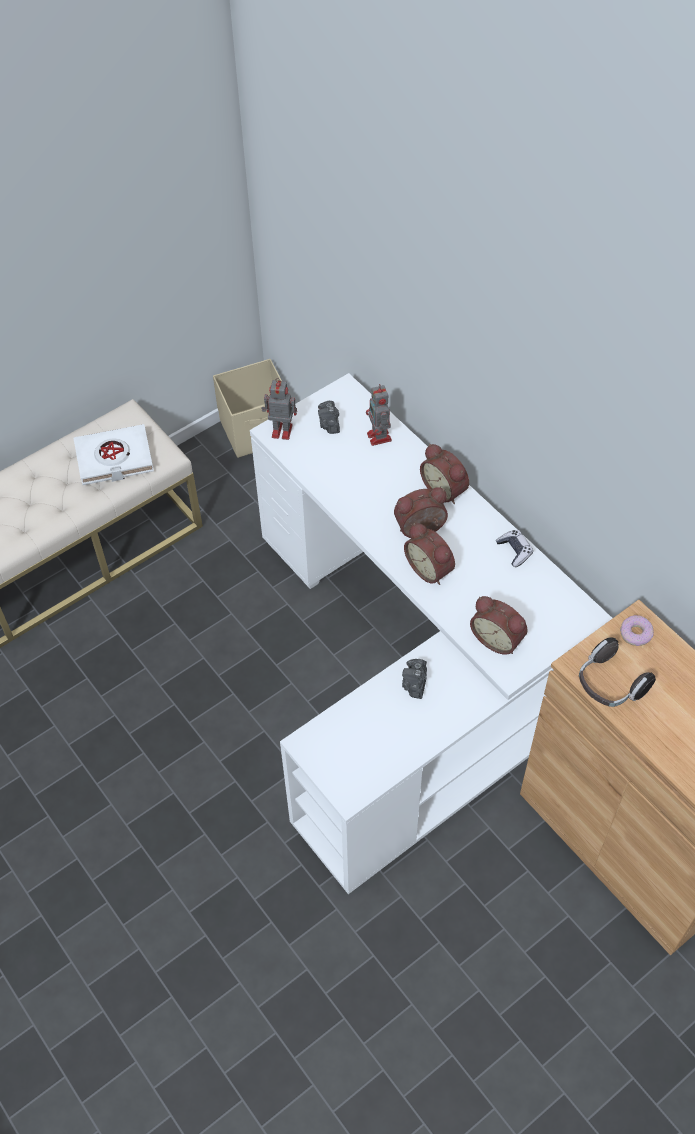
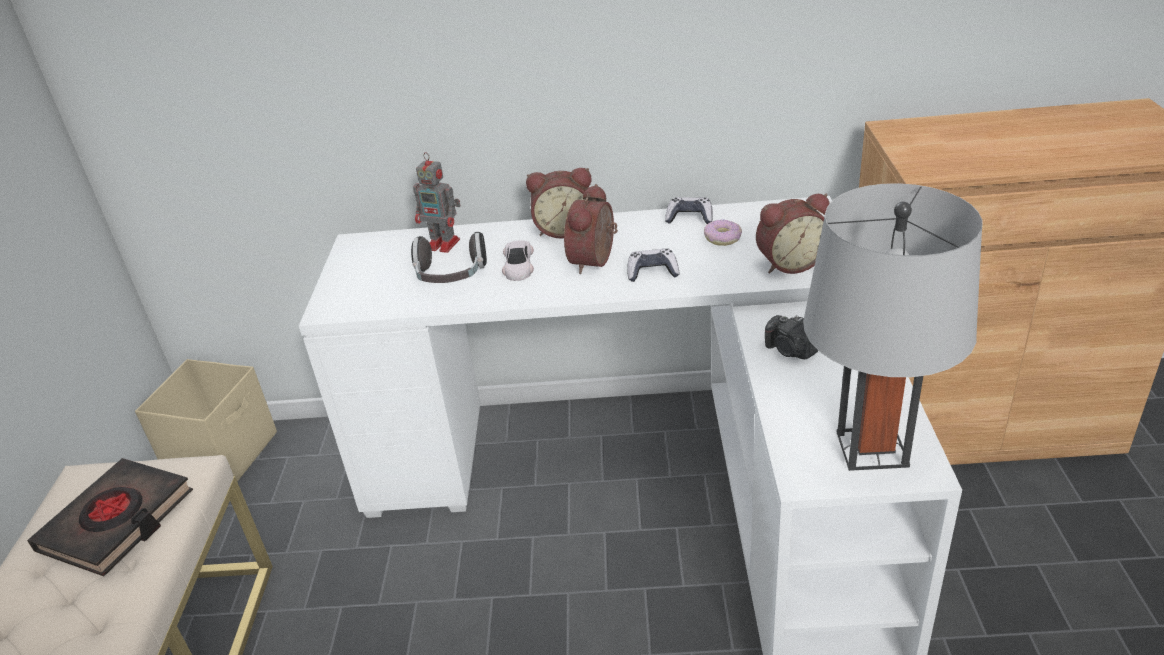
camera: 50 degrees left, 20 degrees down
(114, 459) = (117, 522): white book -> black book
(280, 430) = (335, 303): toy robot -> none
(329, 424) = (379, 268): camera -> none
(350, 765) = (872, 449): none -> grey table lamp
(386, 492) = (518, 265): none -> white toy car
(430, 568) = (652, 272): alarm clock -> game controller
(609, 685) = (964, 161): headphones -> headphones (451, 277)
(636, 634) = (908, 133): donut -> donut (722, 238)

